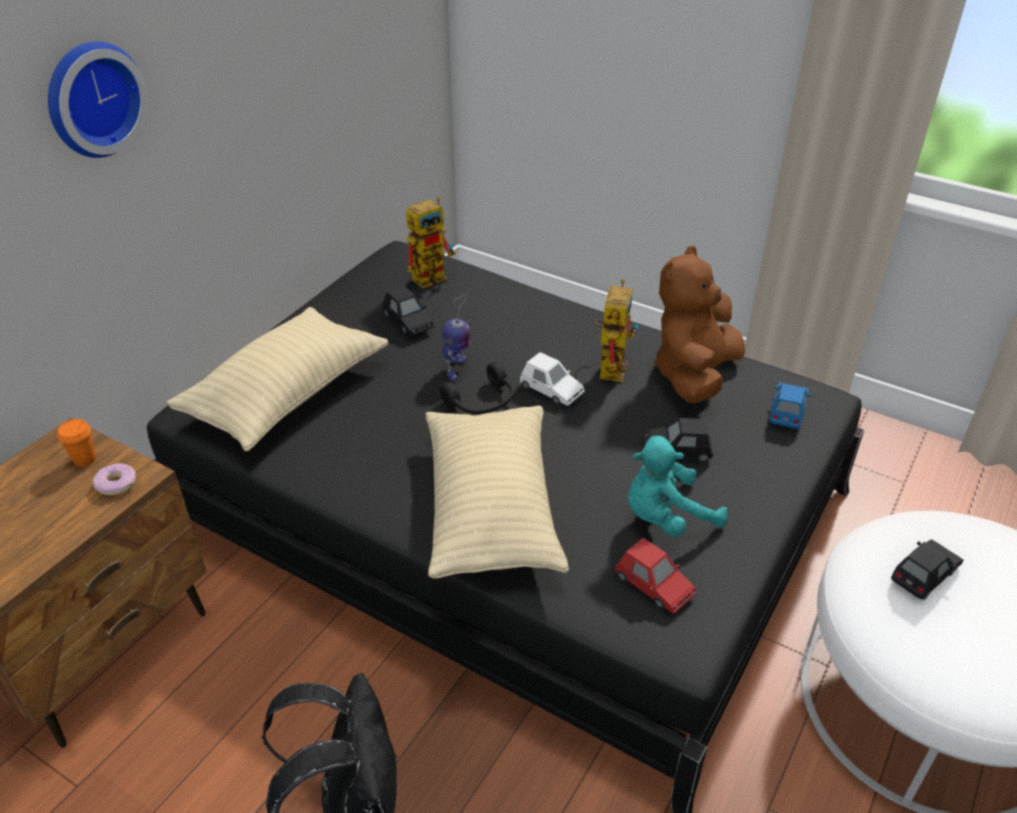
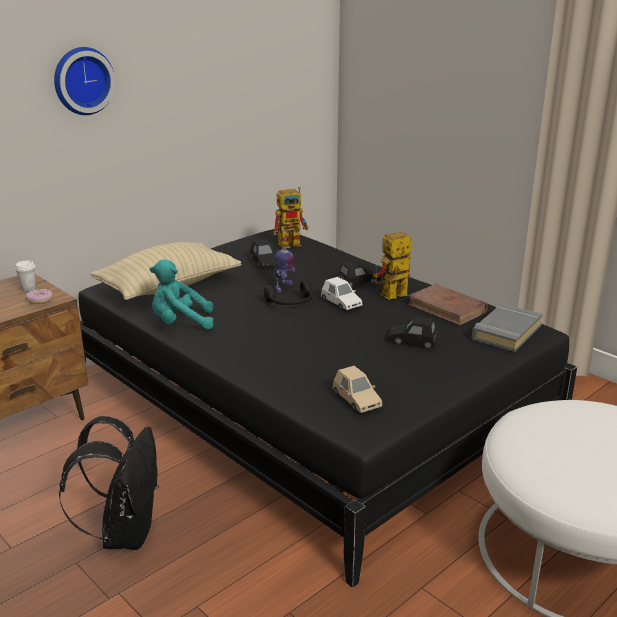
camera: 15 degrees right, 15 degrees down
(85, 459) = (28, 288): orange cup -> white cup
(491, 508) = (268, 351): beige pillow -> none
(610, 365) = (390, 297): toy robot -> toy robot turned 150 degrees counterclockwise
(653, 585) = (356, 400): red toy car -> beige toy car
(666, 517) = (385, 371): turquoise plush toy -> turquoise plush toy (180, 323)
(694, 375) = (447, 308): brown plush toy -> brown book
(787, 410) = (506, 332): blue toy car -> grey book
(924, 574) = (565, 427): black toy car -> black toy car (358, 282)

